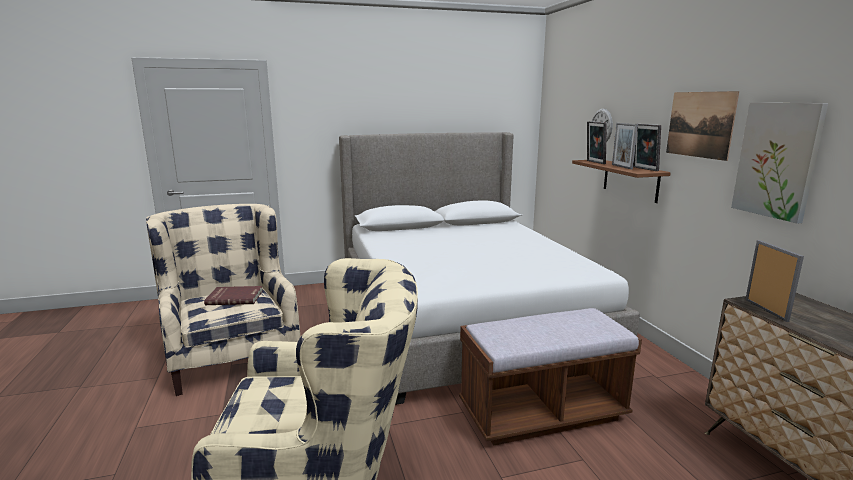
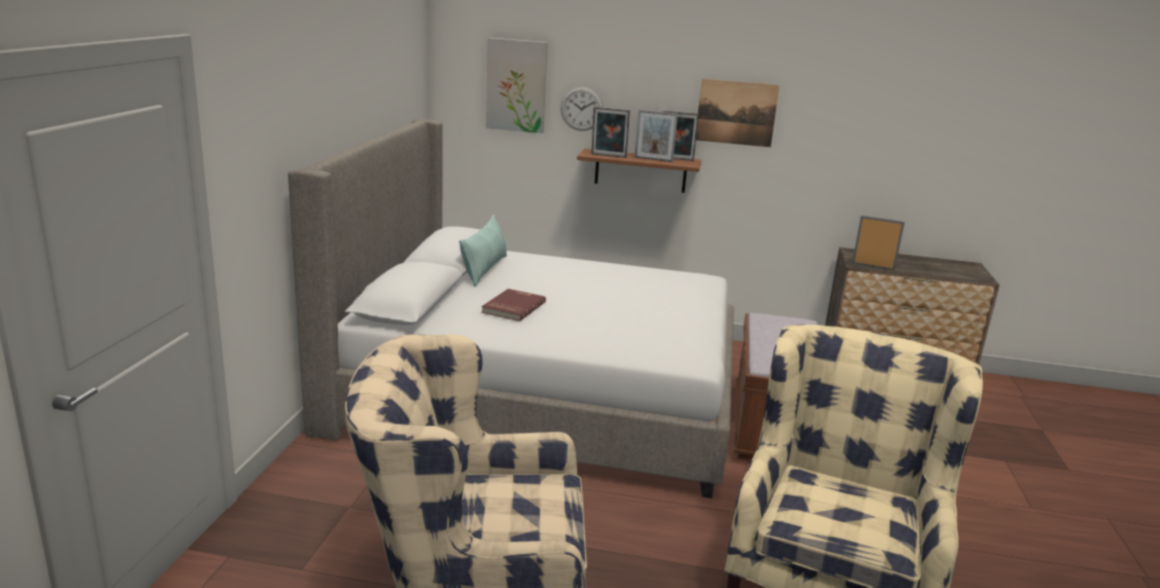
camera: 65 degrees left, 5 degrees up
(235, 297) = (499, 499): red book -> red book (512, 307)
(477, 227) = (484, 270): none -> pillow
(777, 160) = (819, 146): picture -> picture (516, 85)

